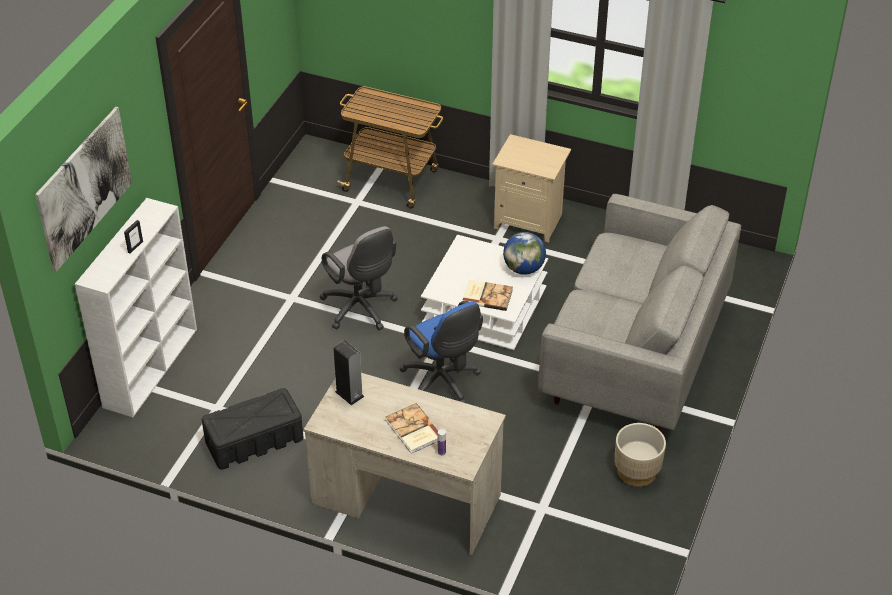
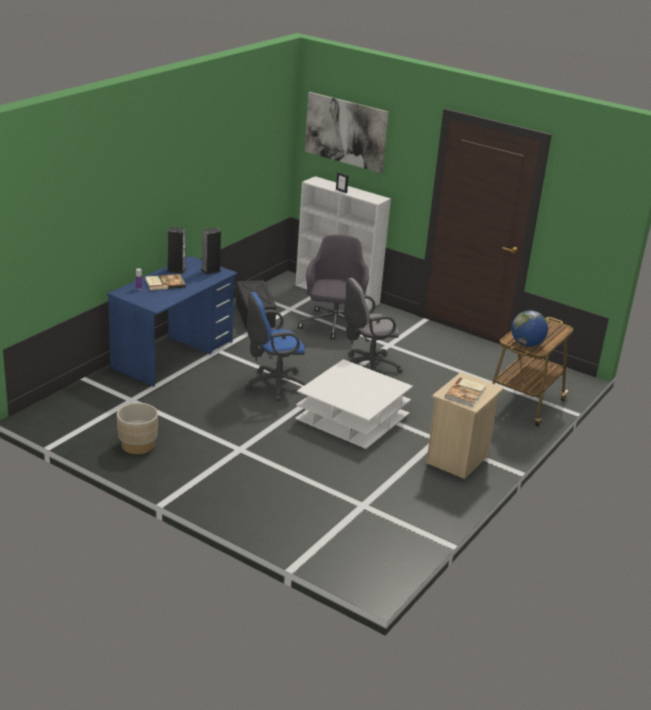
camera: 100 degrees right, 15 degrees down
(256, 355) = (333, 326): none -> grey office chair
(363, 430) = (176, 270): none -> speaker
(406, 499) = (173, 354): beige desk -> blue desk
(487, 296) = (331, 384): book -> book (466, 393)
(523, 268) = (359, 405): globe -> globe (526, 344)
(634, 355) = (264, 474): grey sofa -> none

